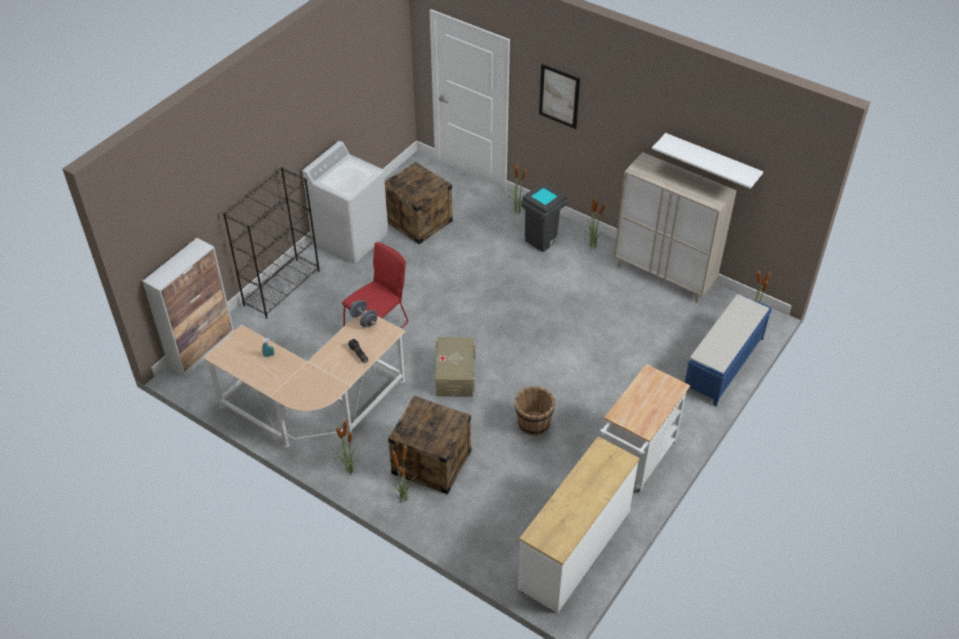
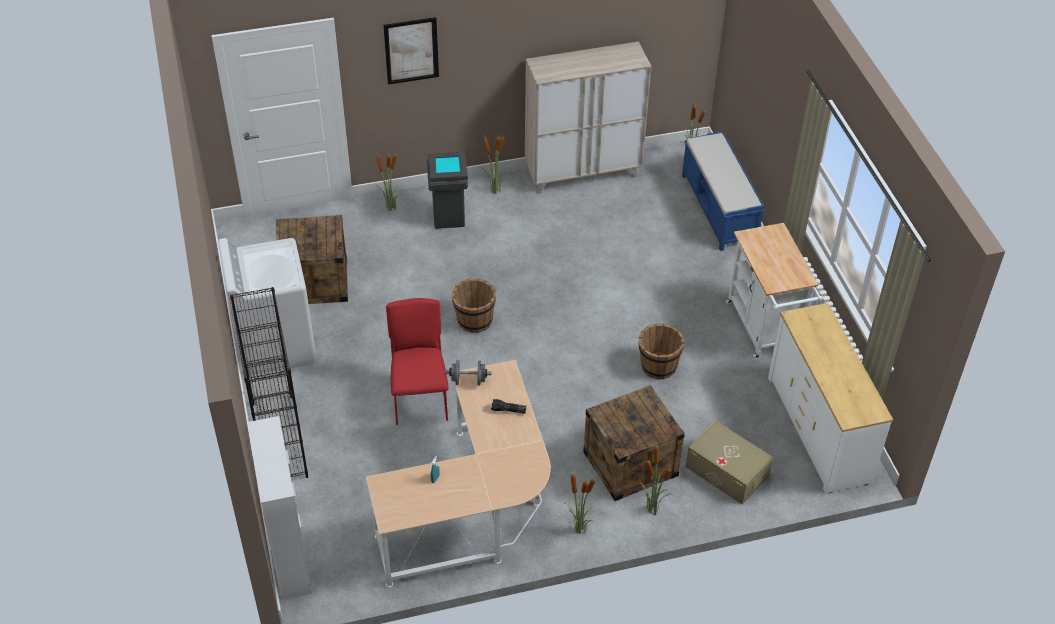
camera: 50 degrees left, 0 degrees up
(455, 375) = (544, 382): beige storage box -> beige storage box (726, 471)
(468, 308) = (474, 320): none -> brown bucket
(711, 160) = (605, 25): white shelf -> none

